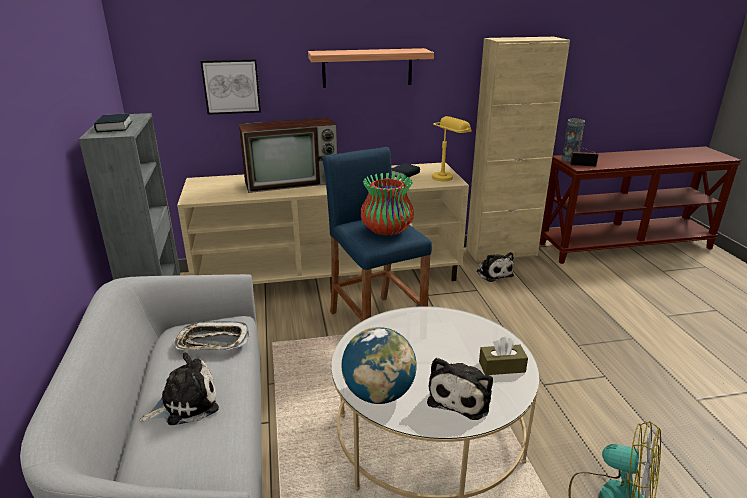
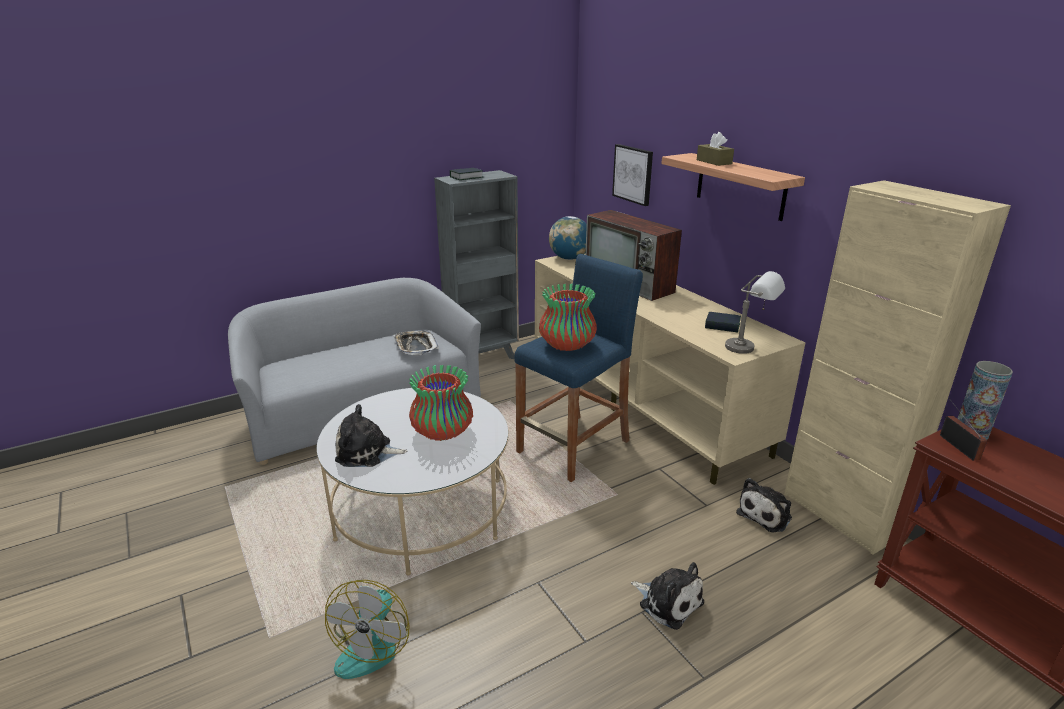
camera: 70 degrees right, 0 degrees up
(185, 403) = (346, 357): plush toy -> plush toy (668, 601)
(378, 394) = (362, 415): globe -> globe (569, 258)
(438, 342) = (443, 431): none -> vase
(447, 176) = (749, 349): yellow table lamp -> grey table lamp
(502, 367) = (417, 469): brown tissue box -> brown tissue box (714, 162)

